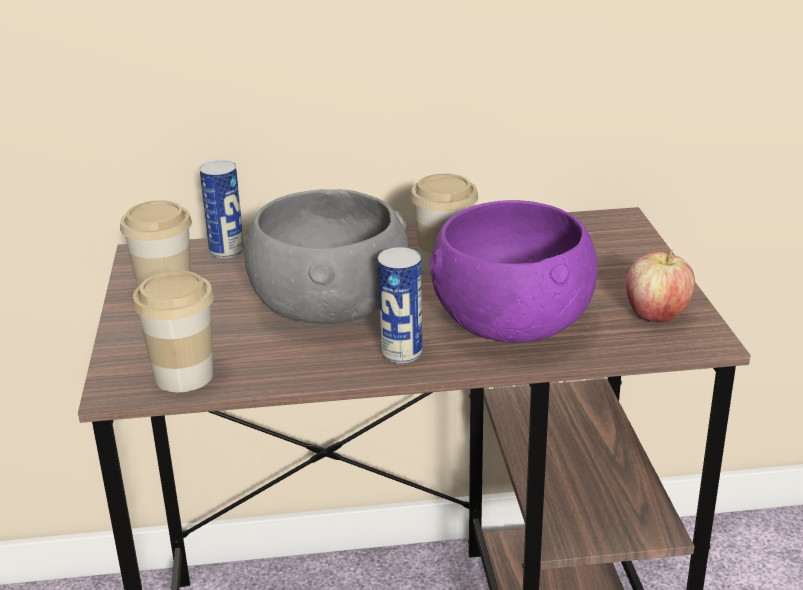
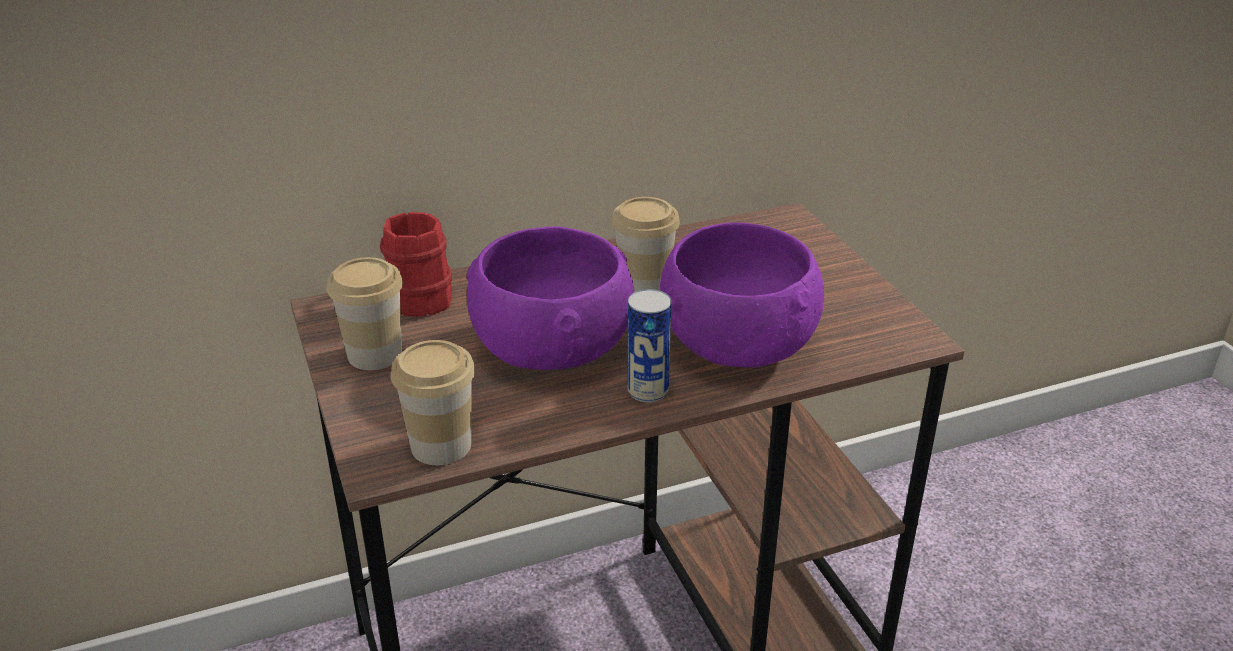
camera: 15 degrees left, 5 degrees up
(227, 251) = (414, 296): can -> red mug
(329, 305) = (551, 346): grey bowl -> purple bowl
(657, 315) = (867, 319): apple -> none

